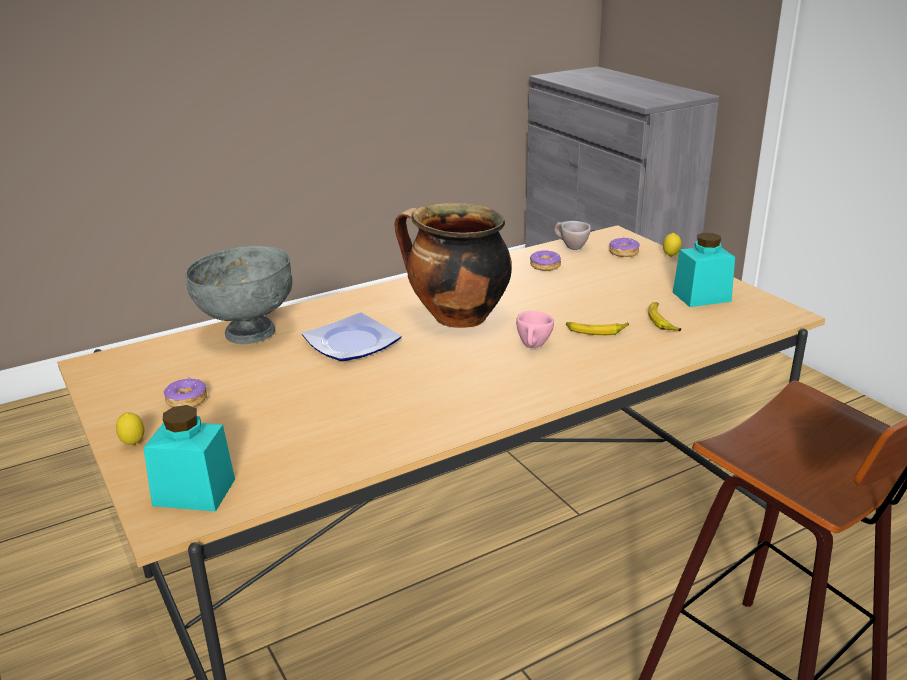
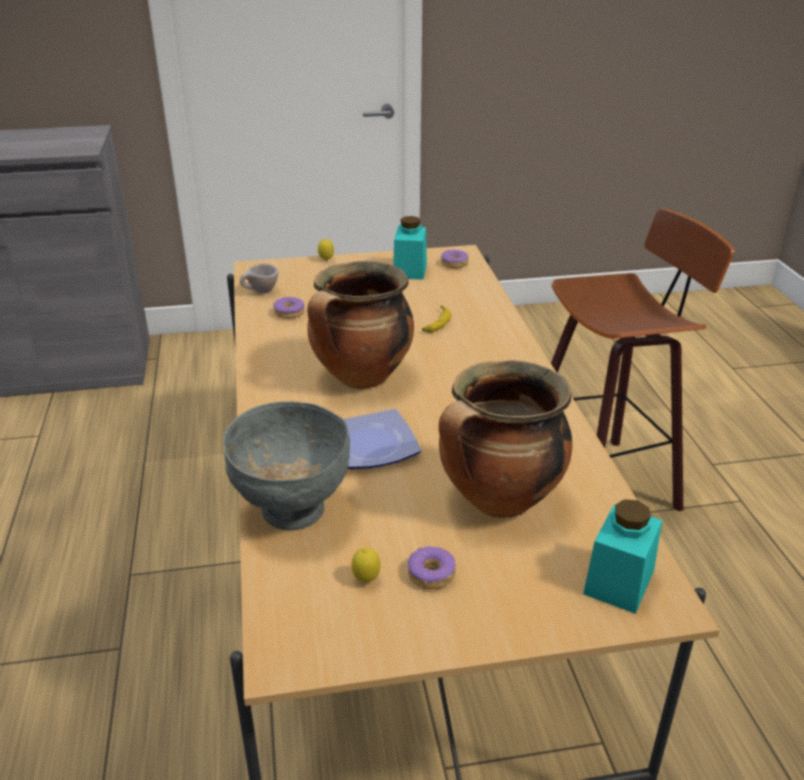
camera: 70 degrees left, 5 degrees up
(133, 444) = (511, 623): lemon -> lemon (366, 580)
(294, 414) = (499, 501): none -> cooking pot
(533, 347) = (446, 355): pink cup -> none
(623, 253) = (297, 275): donut -> donut (454, 264)
(662, 321) = (439, 295): banana -> none

